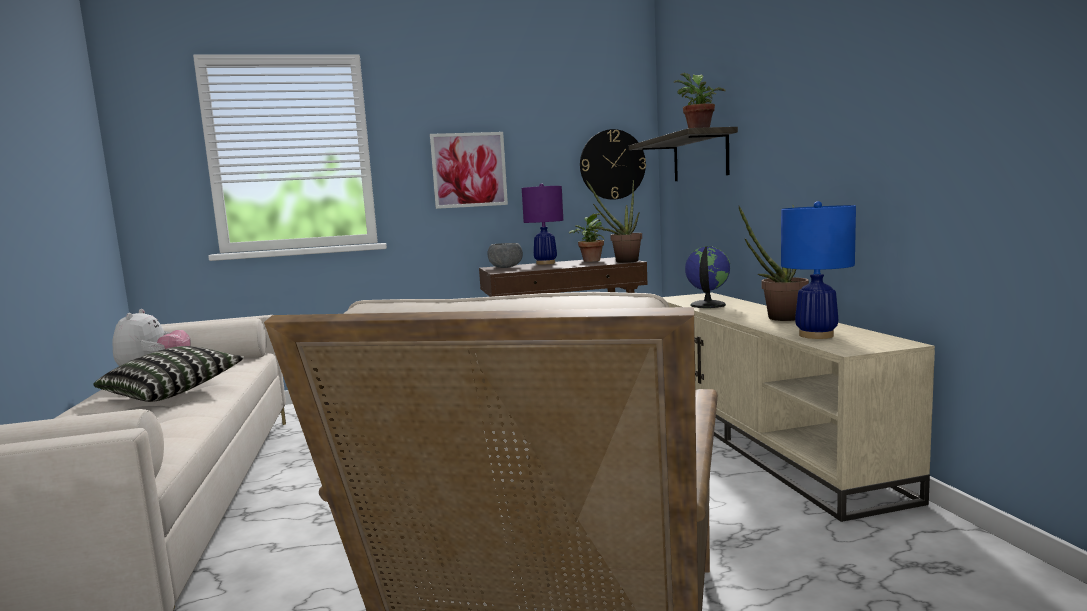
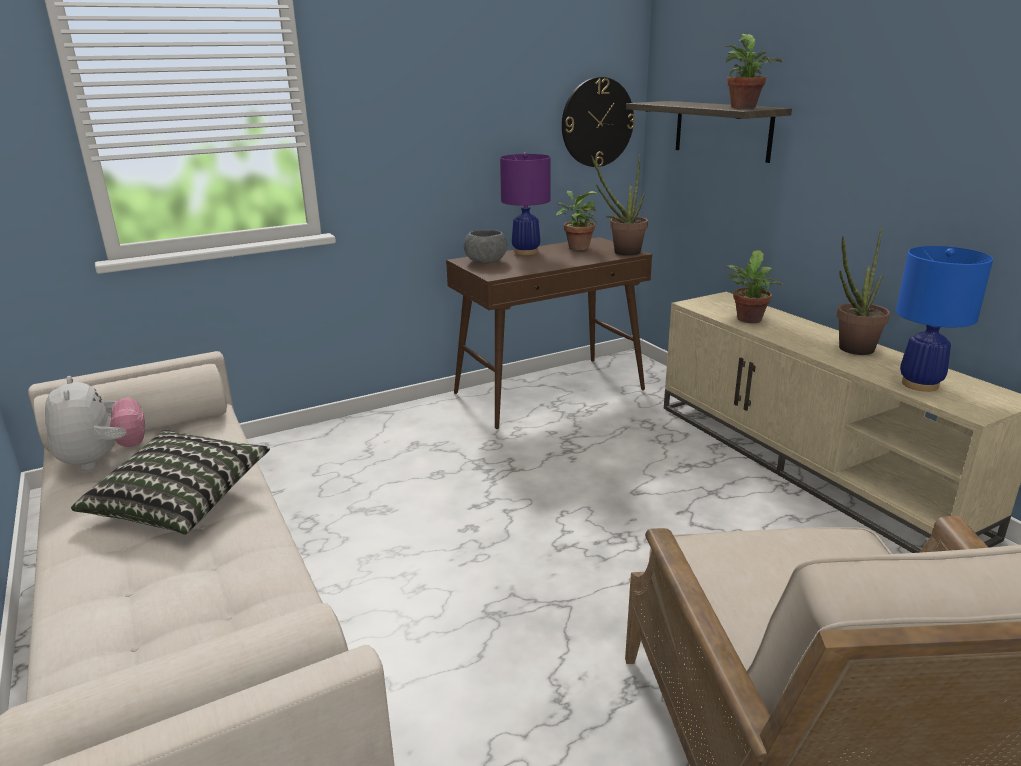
camera: 15 degrees left, 15 degrees up
(469, 170) = (433, 133): picture -> none
(707, 305) = (748, 320): globe -> potted plant

